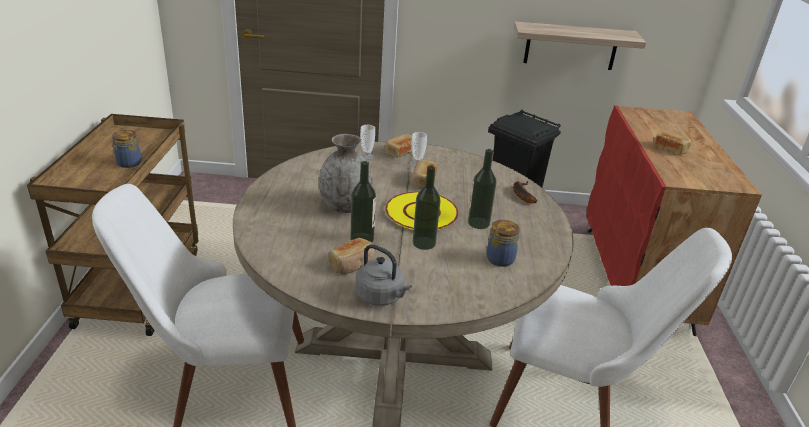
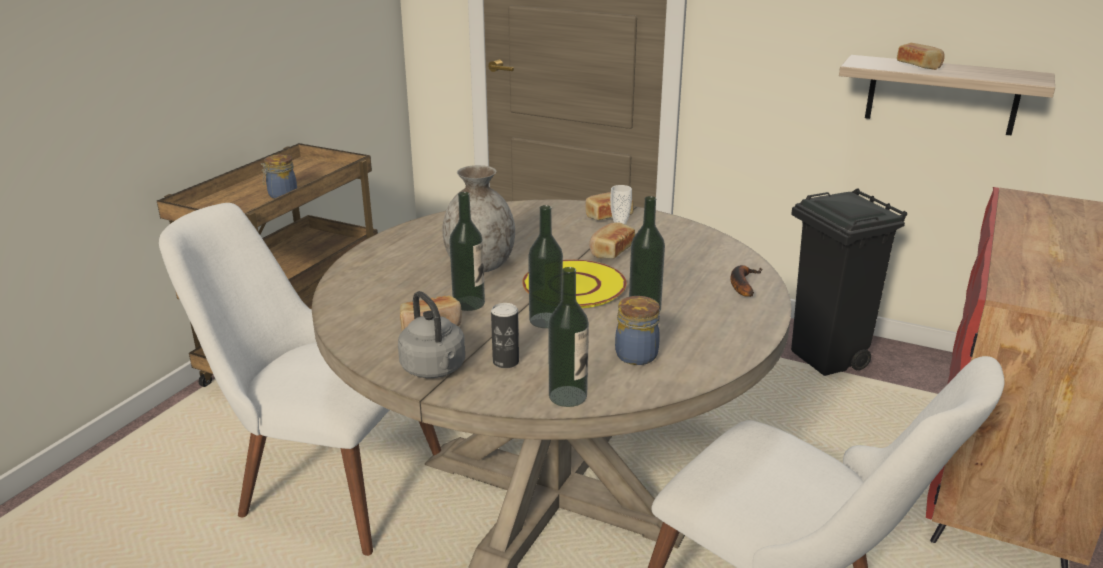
camera: 25 degrees right, 5 degrees down
(367, 156) = (559, 215): cup -> none
(423, 281) = (505, 362): none -> can
(482, 298) = (568, 396): none -> bottle
(670, 148) = (1044, 251): bread -> bread (919, 66)

